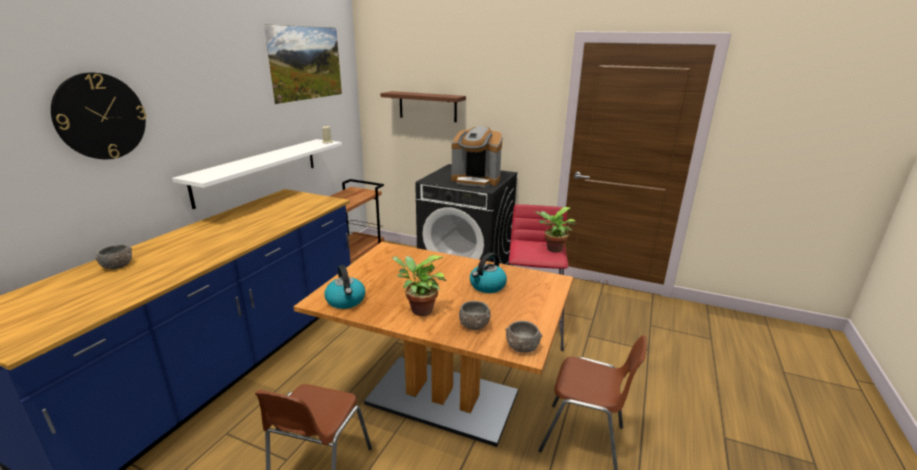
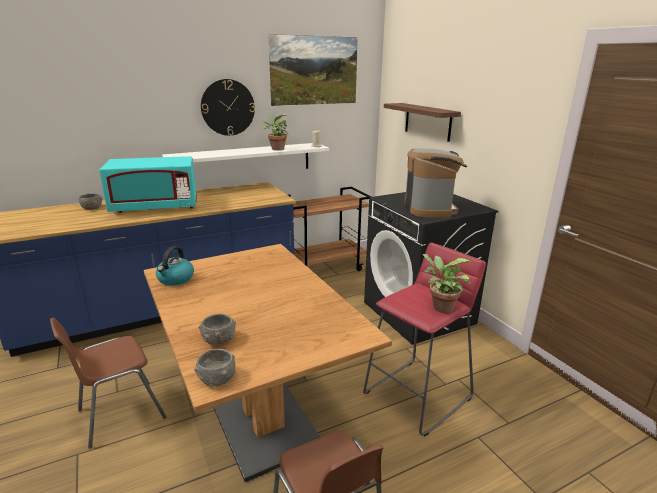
camera: 40 degrees right, 0 degrees up
(100, 116) = (111, 101): wall clock -> wall clock (228, 107)
(210, 242) = (155, 207): none -> turquoise microwave
(419, 310) = (204, 308): potted plant -> potted plant (276, 149)
(476, 181) = (430, 209): coffee machine -> coffee machine turned 150 degrees counterclockwise
(487, 286) = (291, 312): kettle -> none

